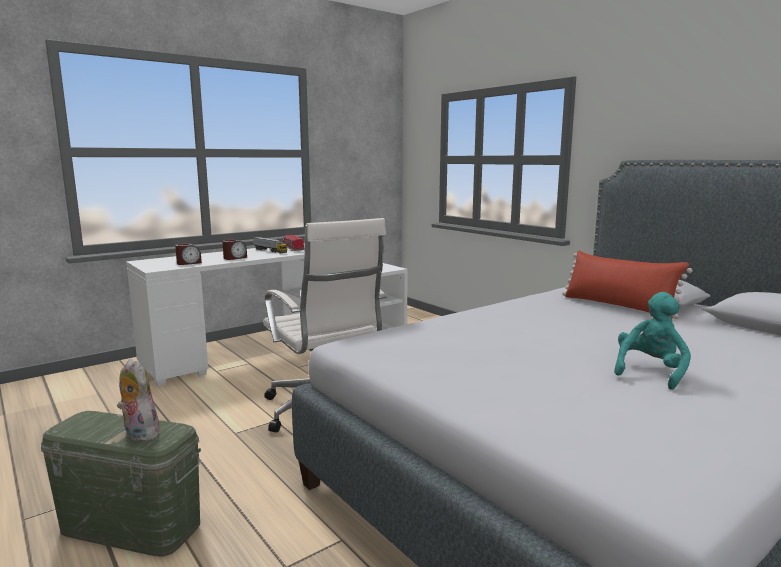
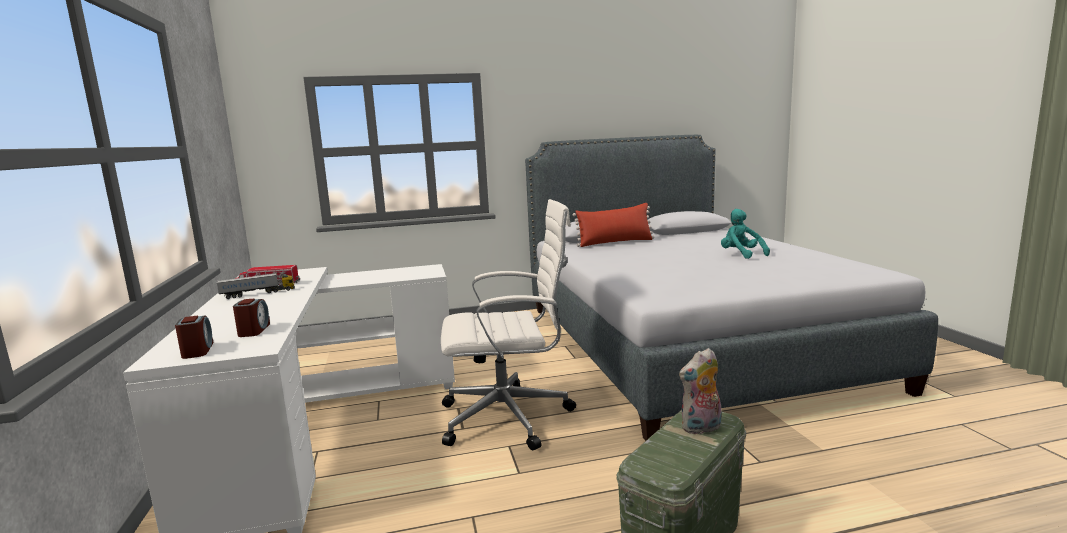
camera: 65 degrees left, 0 degrees up
(235, 258) = (272, 308): alarm clock -> alarm clock (197, 351)

